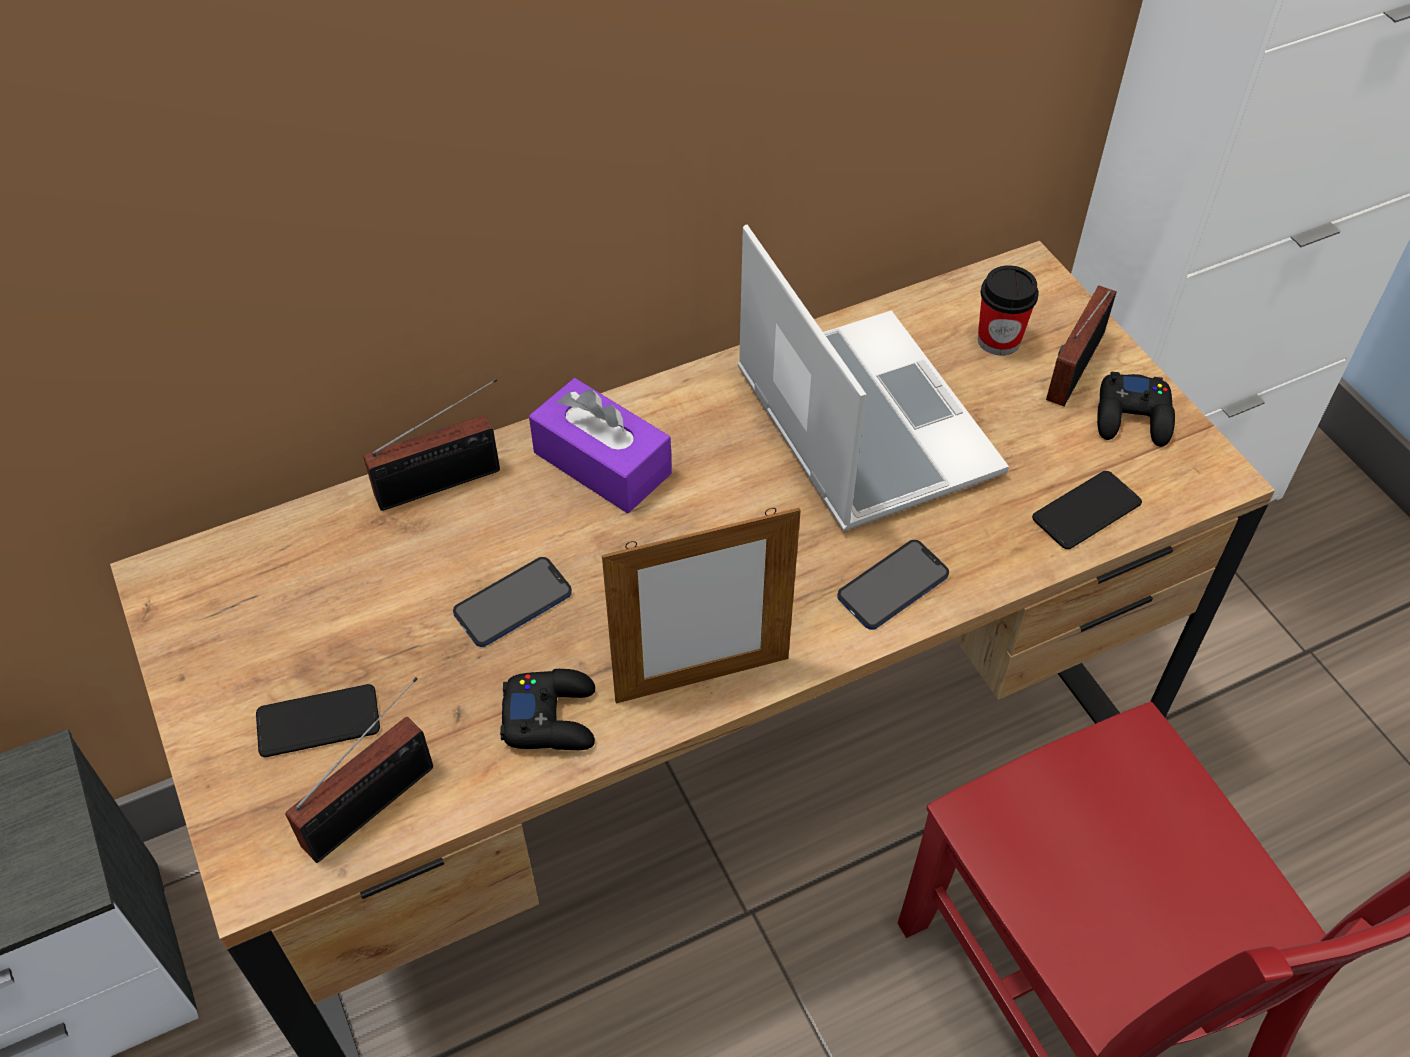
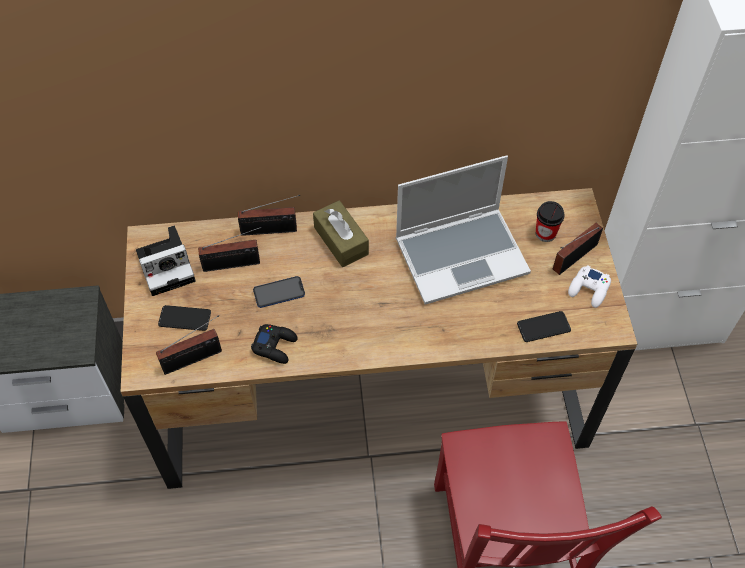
camera: 20 degrees right, 5 degrees up
(237, 619) = (168, 265): none -> camera
(389, 573) = (234, 264): none -> radio
(602, 463) = (341, 241): purple tissue box -> brown tissue box
(702, 679) = (342, 349): picture frame -> none
(860, 422) = (462, 255): laptop -> laptop turned 75 degrees clockwise
(893, 586) = (440, 334): phone -> none
(1133, 417) = (589, 289): black game controller -> white game controller

